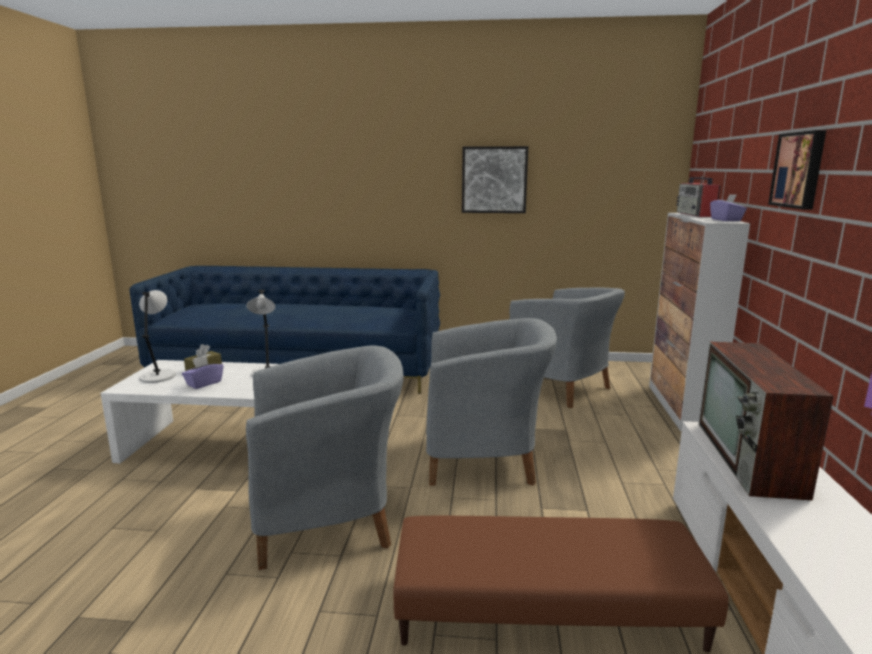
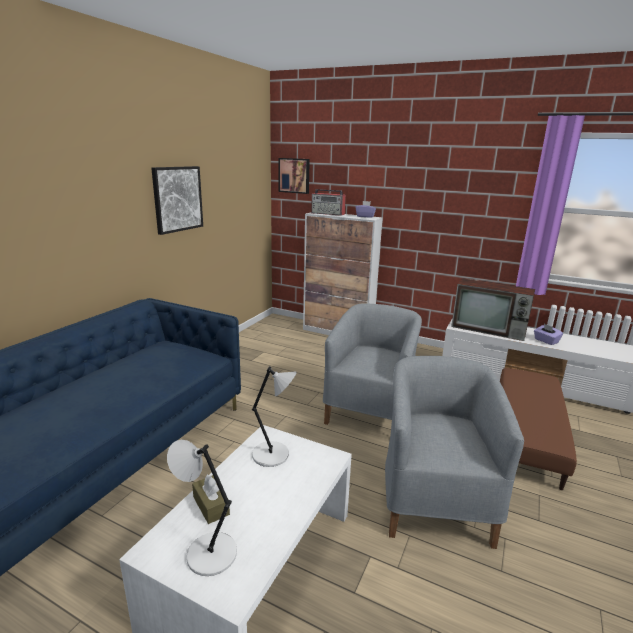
camera: 70 degrees left, 5 degrees up
(204, 383) = (270, 506): purple tissue box -> purple tissue box (546, 341)
(562, 388) = (282, 353): grey armchair -> none
(799, 170) = (422, 189): picture -> picture (294, 175)

